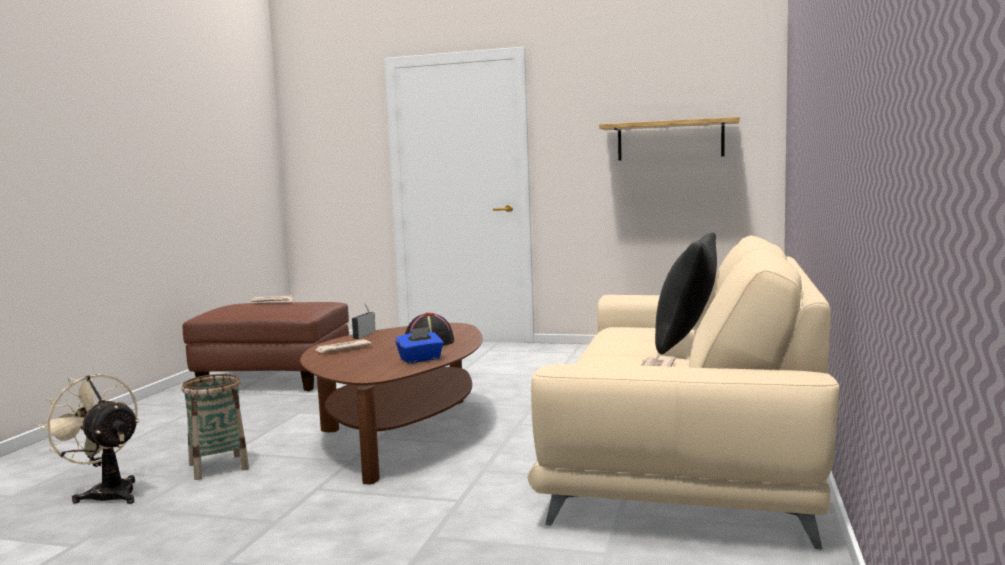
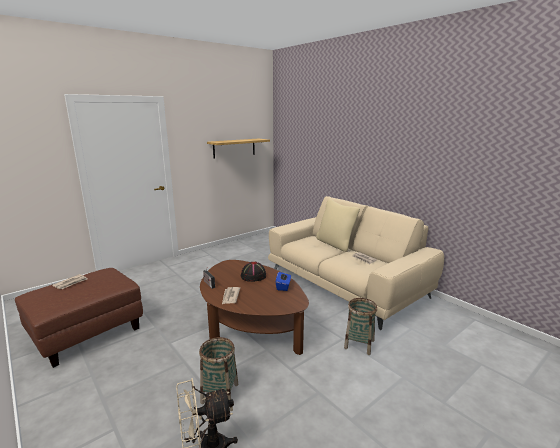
camera: 55 degrees left, 10 degrees up
(459, 518) = (359, 344): none -> basket
(686, 344) = (335, 244): black pillow -> beige pillow

